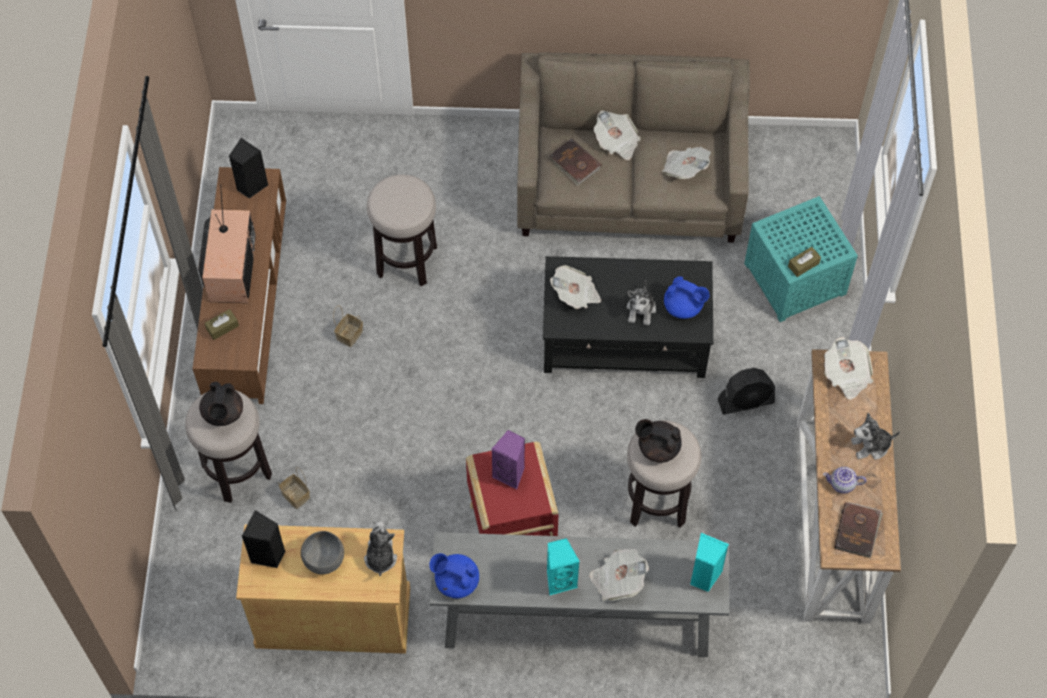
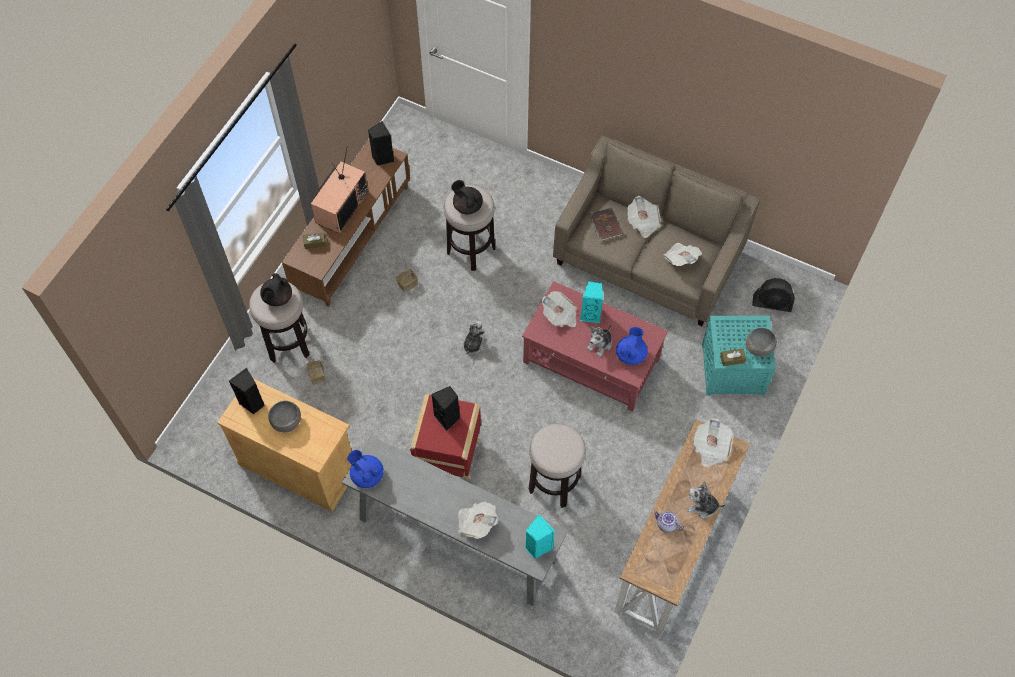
camera: 25 degrees right, 0 degrees up
(380, 557) = (323, 436): plush toy -> plush toy (473, 344)
(510, 473) = (447, 418): purple speaker -> black speaker
(560, 580) = (437, 505): turquoise speaker -> turquoise speaker (591, 314)
(625, 337) = (592, 361): black coffee table -> red coffee table
(658, 447) = (553, 443): black teapot -> black teapot (467, 206)
(684, 307) = (631, 354): blue teapot -> blue teapot turned 120 degrees counterclockwise
(746, 401) = (653, 440): black fan -> black fan (772, 303)
(826, 238) = (758, 347): none -> grey bowl
(858, 530) = (660, 563): brown book -> none

